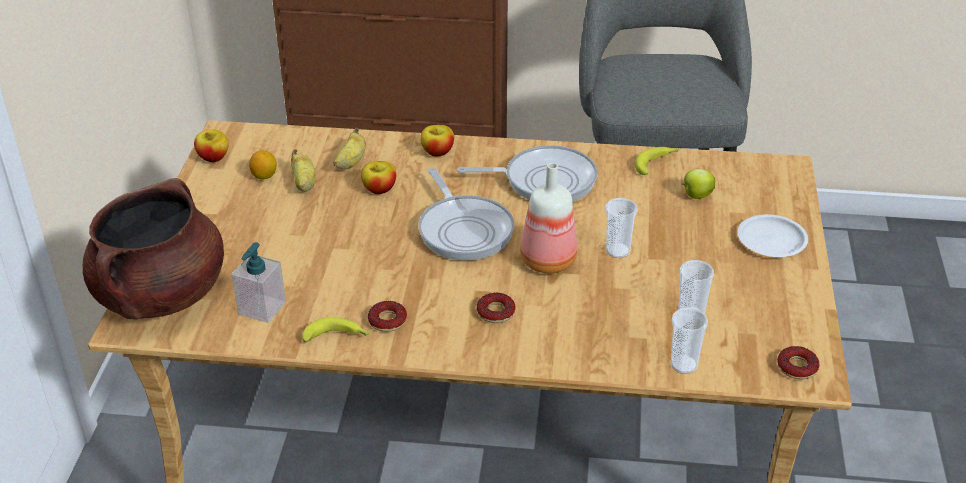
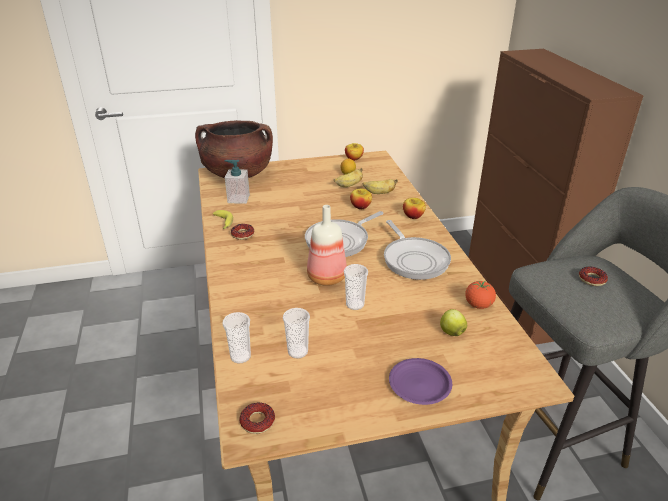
camera: 70 degrees right, 5 degrees down
(496, 312) = (265, 268): donut -> donut (592, 279)
(657, 163) = (478, 305): banana -> tomato
(771, 241) = (419, 384): white plate -> purple plate

